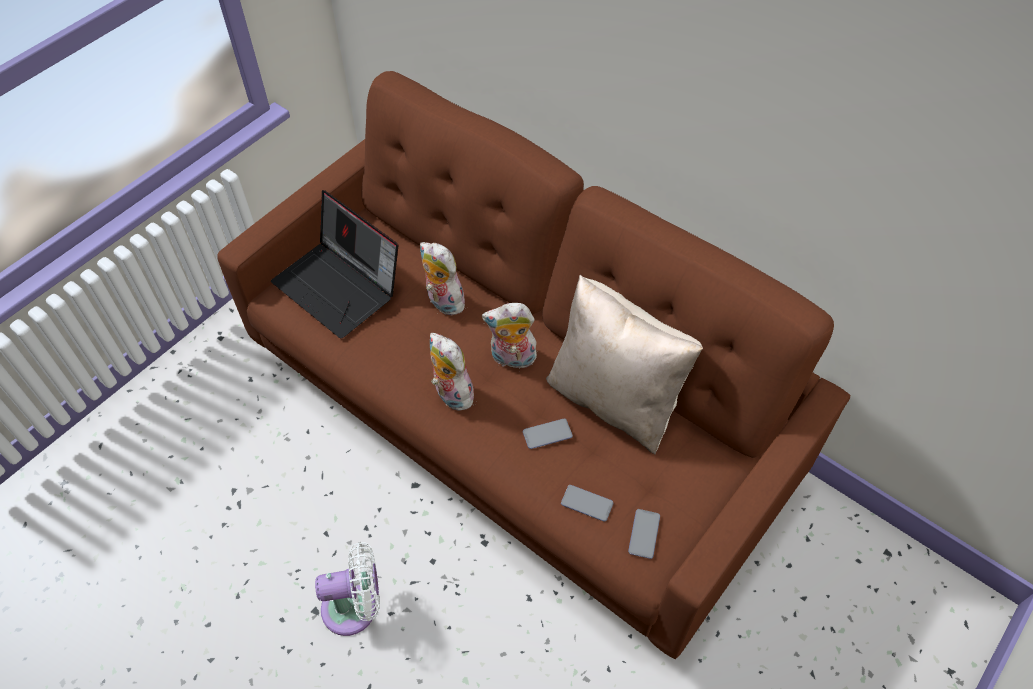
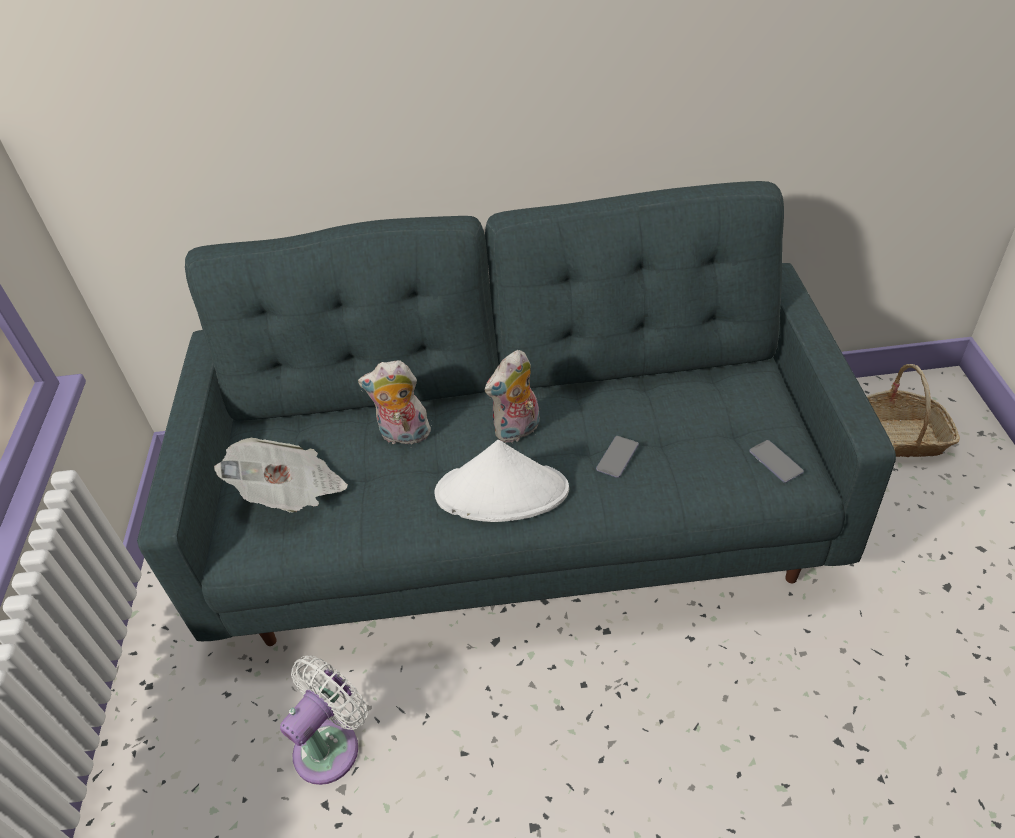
camera: 40 degrees left, 10 degrees down
(340, 286) = (291, 493): laptop -> newspaper
(355, 607) = (566, 786): white fan -> white fan (331, 745)
(450, 394) = (502, 492): plush toy -> white hat
(517, 421) = (519, 522): brown sofa -> grey sofa
(587, 503) = (710, 477): phone -> none
(614, 399) = (631, 397): beige pillow -> none
(870, 610) = (897, 438): none -> basket

